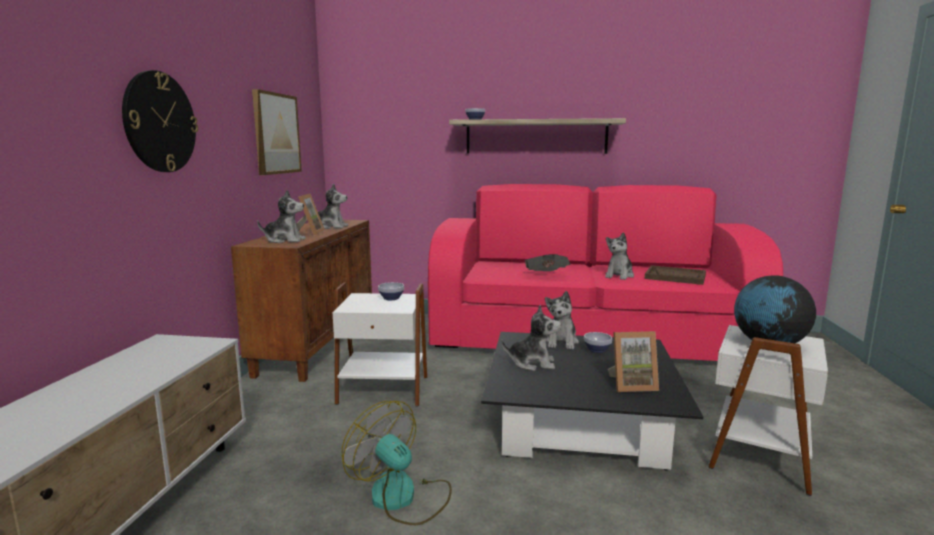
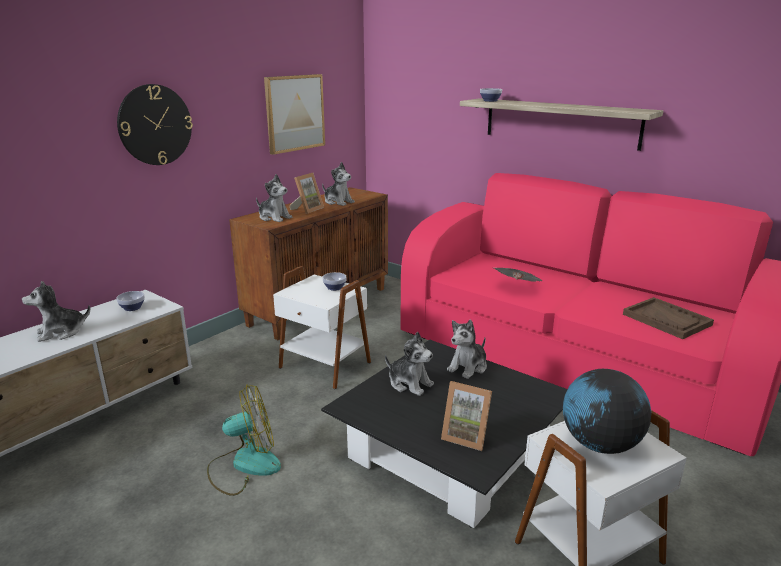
camera: 30 degrees right, 10 degrees up
(402, 498) = (244, 465): fan -> fan turned 90 degrees clockwise
(596, 349) = (490, 386): bowl -> bowl (133, 307)
(619, 276) = (599, 303): plush toy -> plush toy (61, 332)

